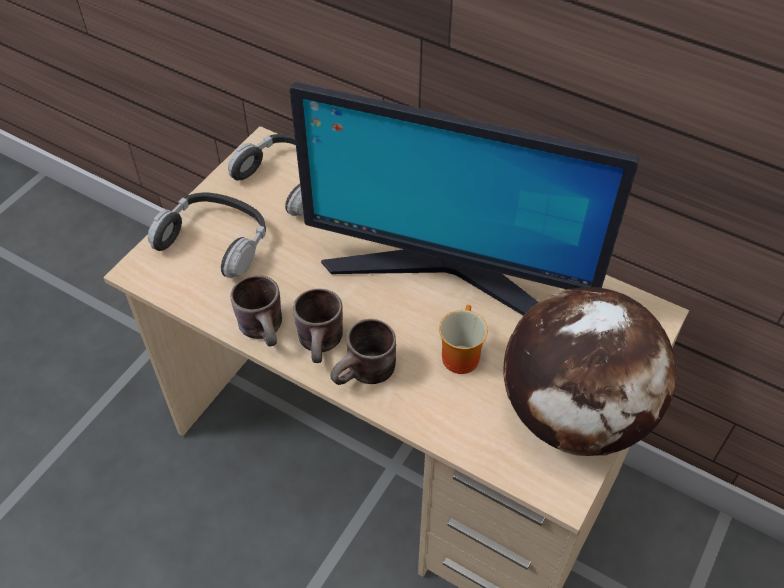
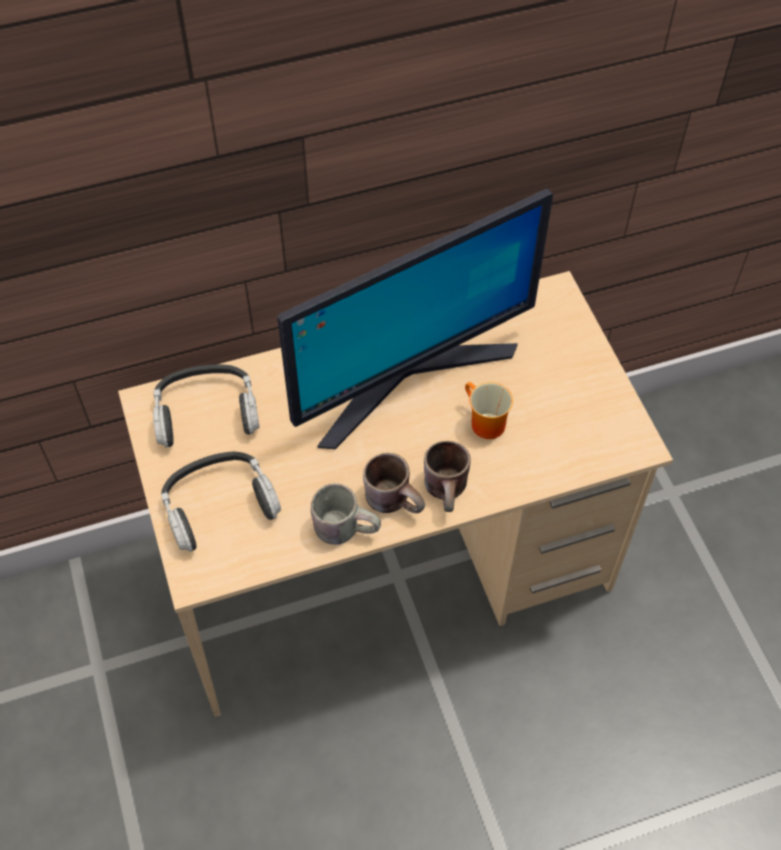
camera: 50 degrees left, 5 degrees up
(267, 328) = (346, 525): brown mug -> grey mug
(575, 414) = (591, 395): globe -> none

